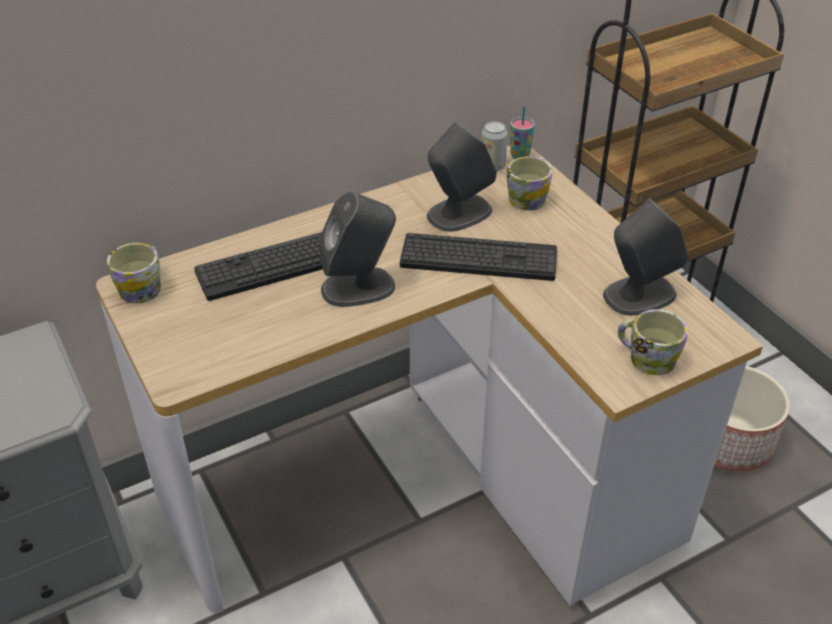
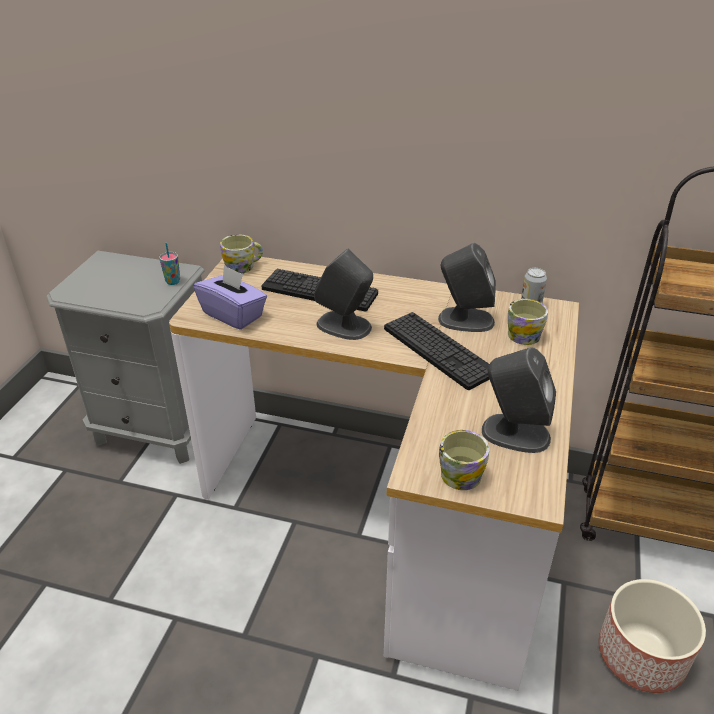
camera: 45 degrees right, 5 degrees down
(222, 348) = (233, 315): none -> purple tissue box
(520, 156) = (560, 309): cup -> cup (173, 282)

